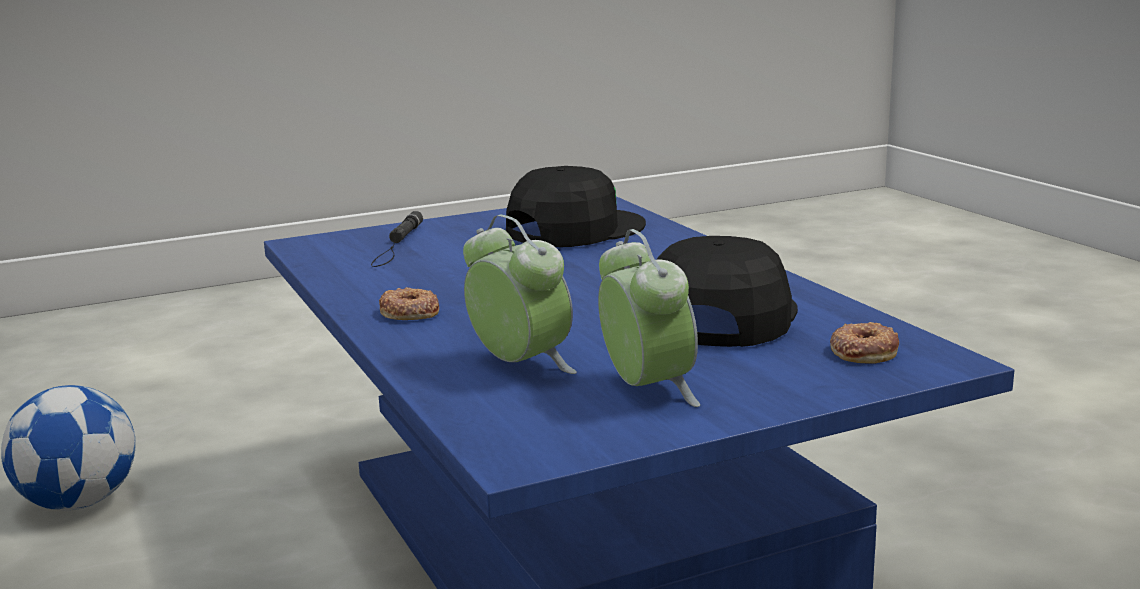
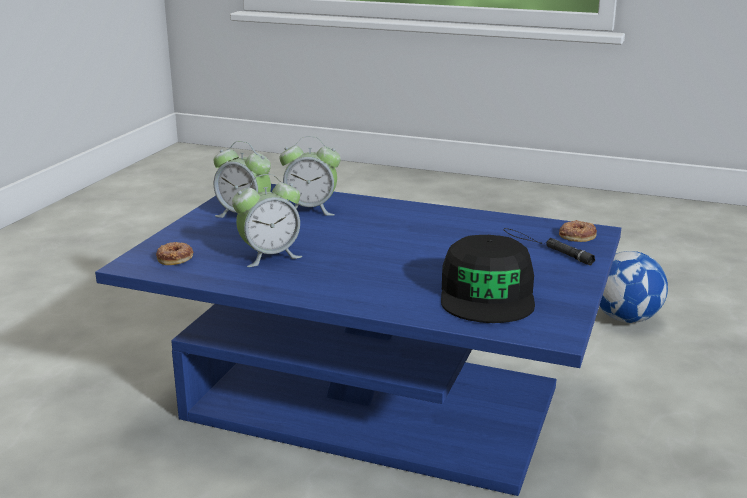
camera: 135 degrees right, 5 degrees up
(409, 312) = (415, 215): donut -> donut (577, 235)
(721, 317) = (270, 256): black cap -> alarm clock

